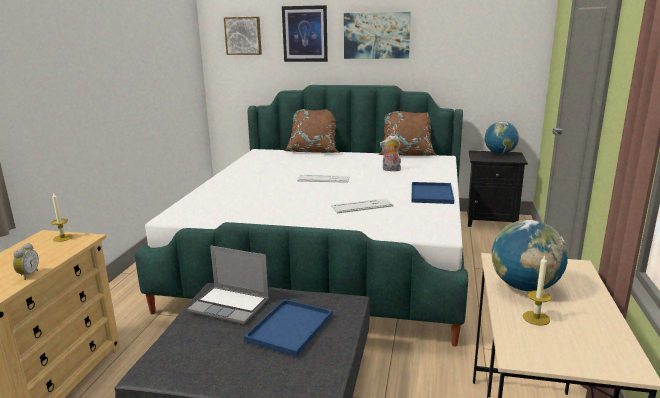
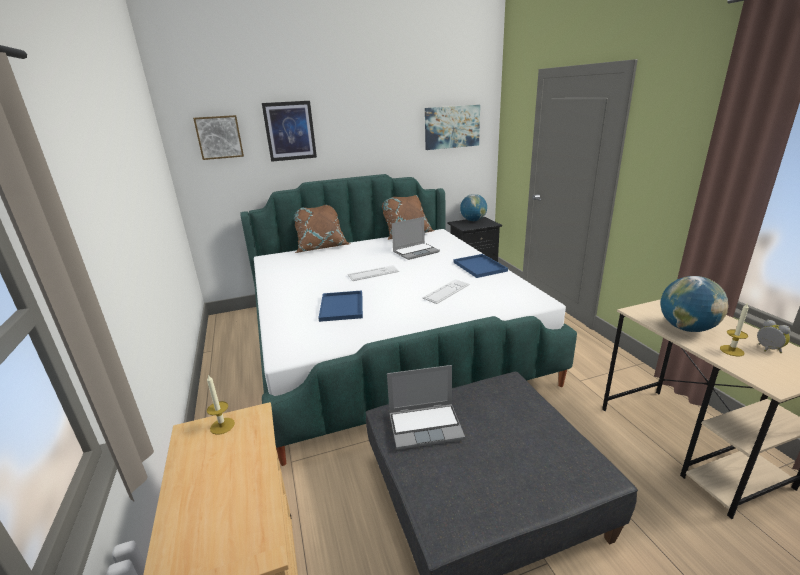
camera: 30 degrees left, 5 degrees up
(27, 275) = (260, 494): alarm clock -> alarm clock (767, 349)
(290, 326) = (502, 424): blue tray -> blue tray (341, 306)
(376, 35) = (361, 128): picture -> picture (452, 127)
(391, 170) = (416, 252): plush toy -> laptop

